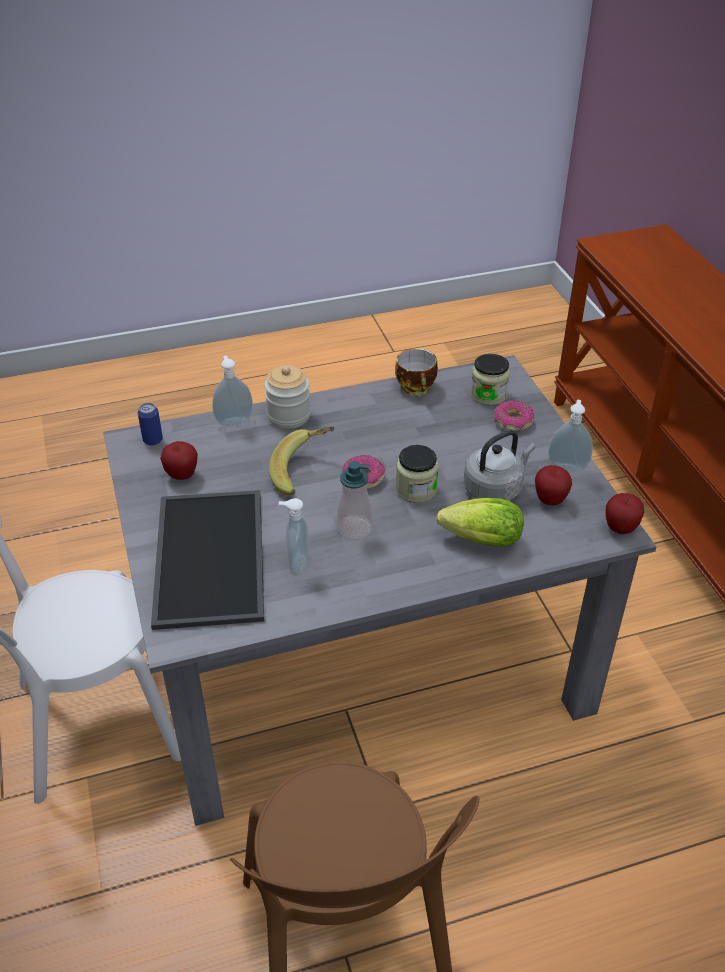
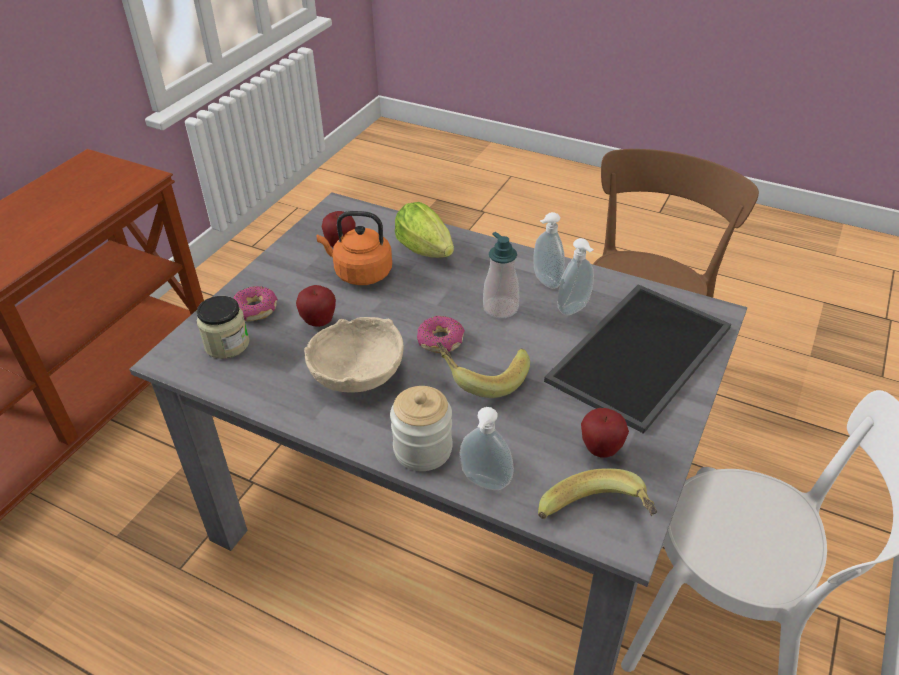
camera: 135 degrees left, 0 degrees up
(153, 440) = (597, 520): can -> banana
(385, 427) = (356, 374): none -> beige bowl
(416, 489) = (415, 307): jar -> none
(417, 388) = (266, 394): cup -> none
(495, 488) = (360, 273): grey kettle -> orange kettle
(567, 467) = (288, 256): soap dispenser -> soap dispenser (545, 282)
(620, 529) = (332, 208): apple -> apple (319, 322)

